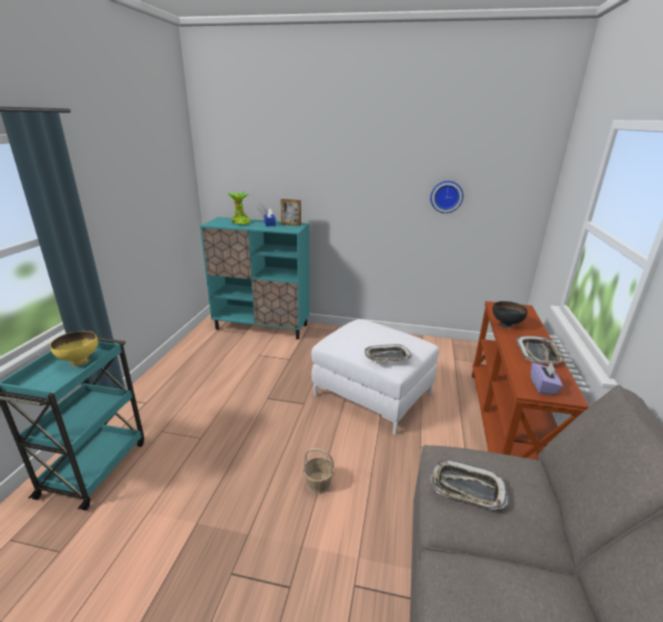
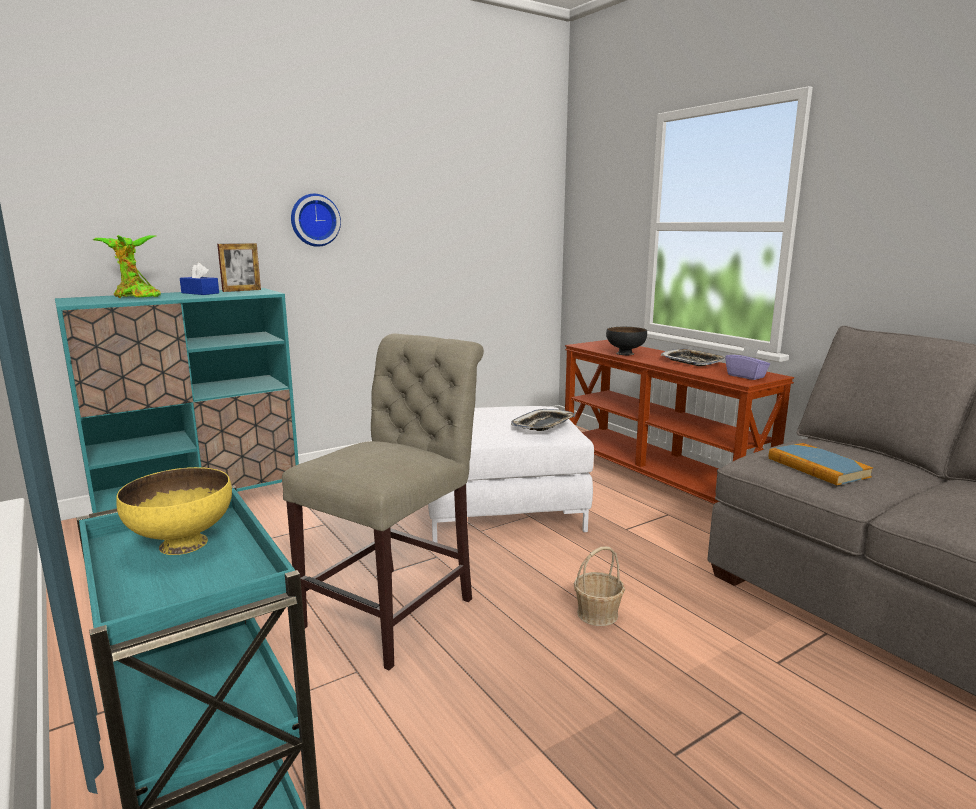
camera: 45 degrees left, 10 degrees down
(251, 419) = (396, 608): none -> beige chair
(446, 196) = (457, 227): wall clock -> wall clock (314, 220)
(466, 488) = (817, 467): tray -> book

